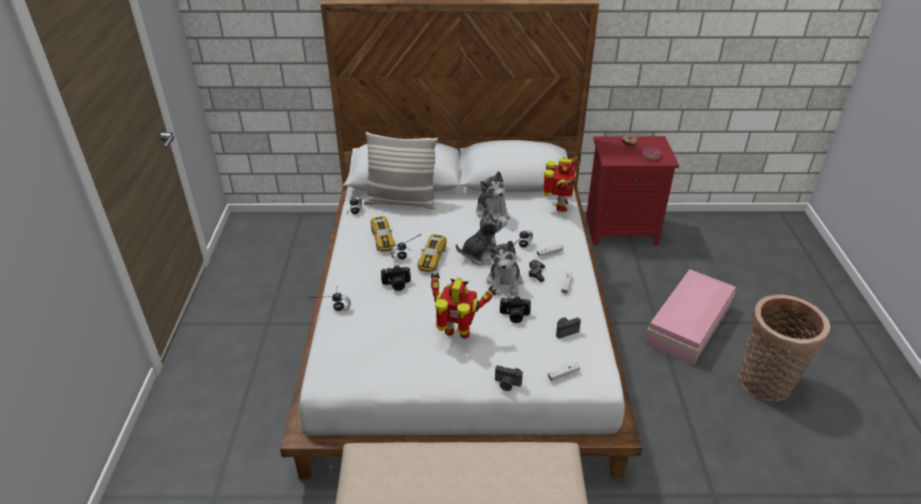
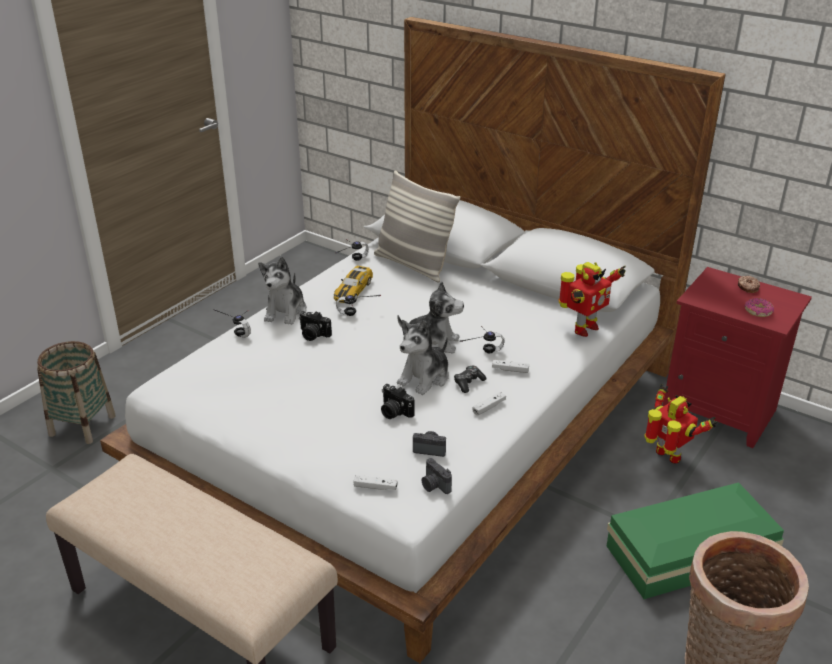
camera: 35 degrees right, 5 degrees down
(202, 447) = (82, 425): none -> basket
(432, 258) = (377, 325): toy car -> none
(457, 334) = (317, 403): toy robot -> toy robot (667, 457)
(492, 212) = (496, 308): plush toy -> plush toy (286, 311)
(507, 384) = (307, 468): camera -> camera (434, 486)
(690, 324) = (693, 554): pink storage box -> green storage box

